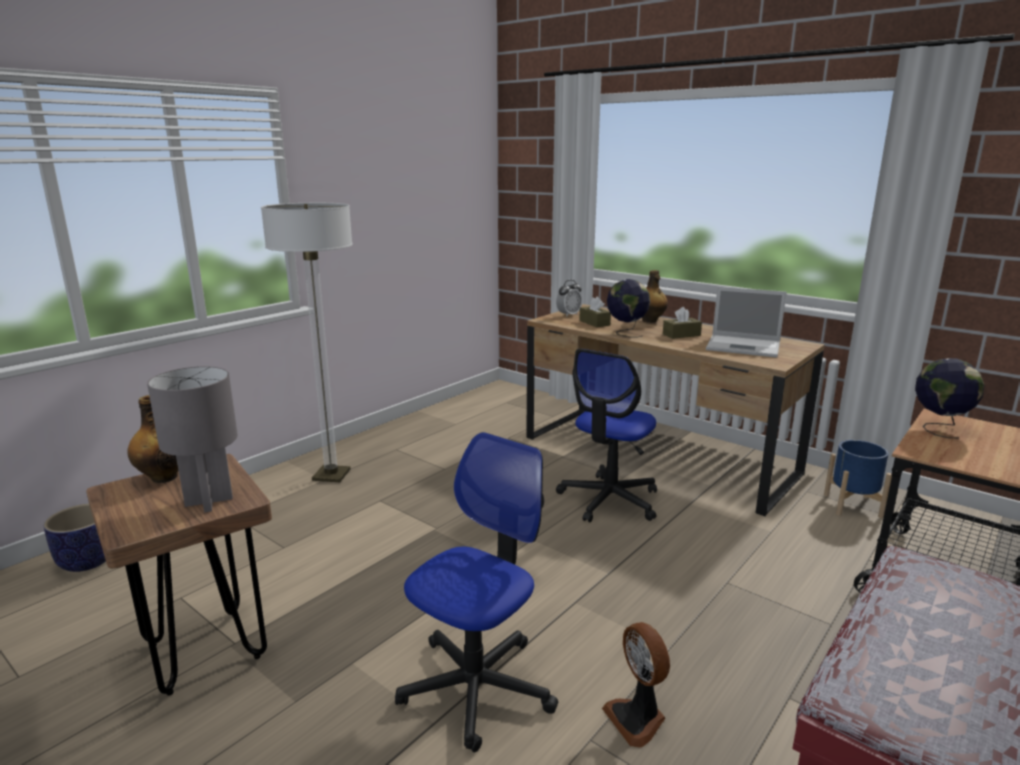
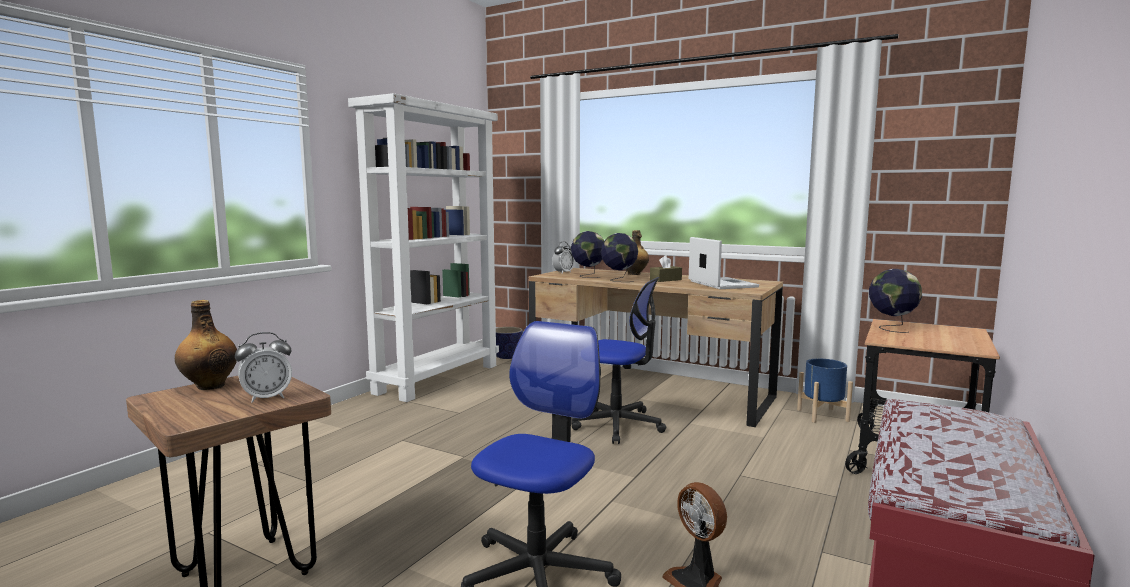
camera: 10 degrees left, 10 degrees down
(88, 561) = (94, 511): planter -> planter (507, 356)
(209, 501) = (267, 398): grey table lamp -> alarm clock
(331, 475) = (348, 424): floor lamp -> none
(432, 420) = (438, 378): none -> white bookcase
(594, 323) = (588, 276): brown tissue box -> globe
(609, 500) = (618, 425): office chair -> office chair turned 90 degrees counterclockwise
(745, 347) = (721, 284): laptop -> laptop turned 120 degrees counterclockwise

